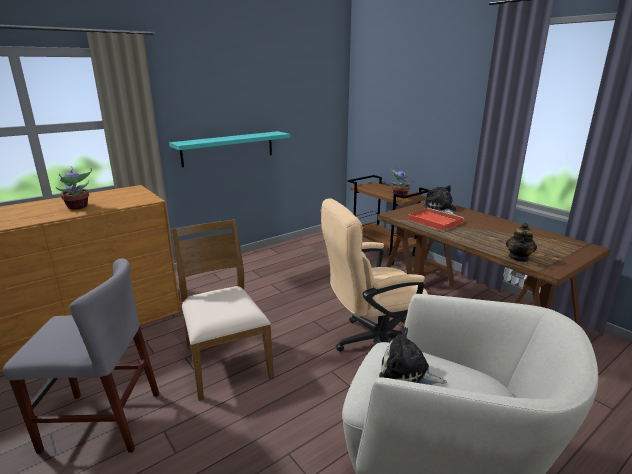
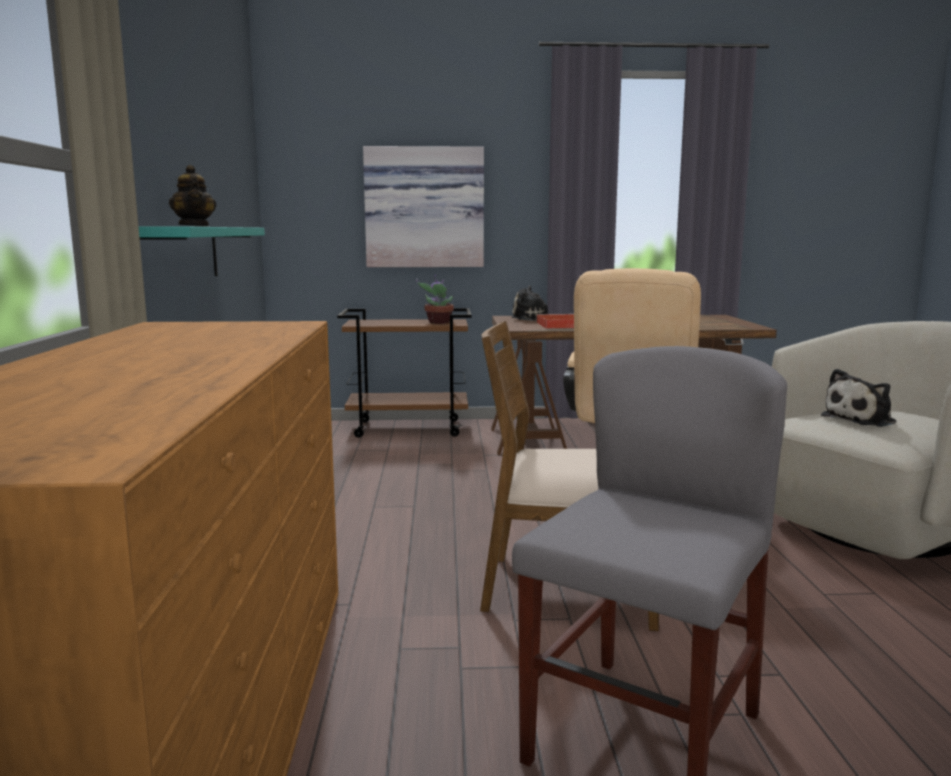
camera: 55 degrees left, 10 degrees down
(78, 207) = (208, 346): potted plant -> none
(416, 121) = (424, 207): none -> picture
(519, 258) = (715, 327): teapot -> teapot (195, 226)

